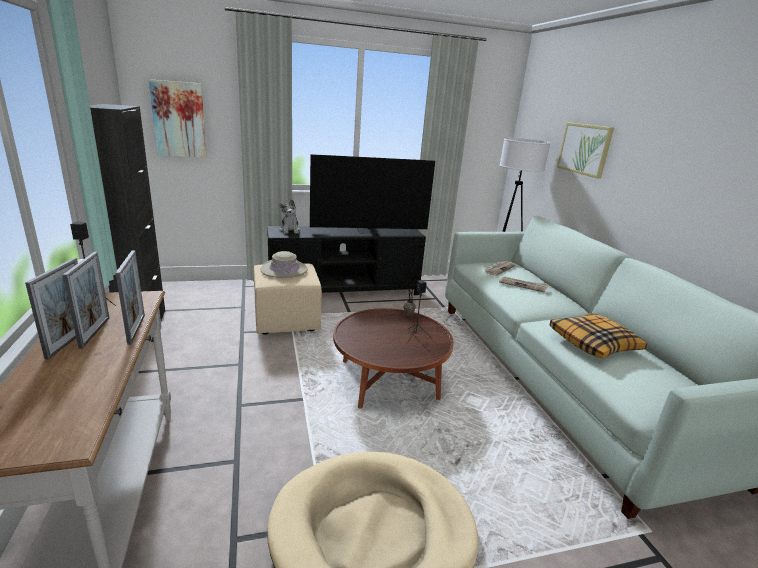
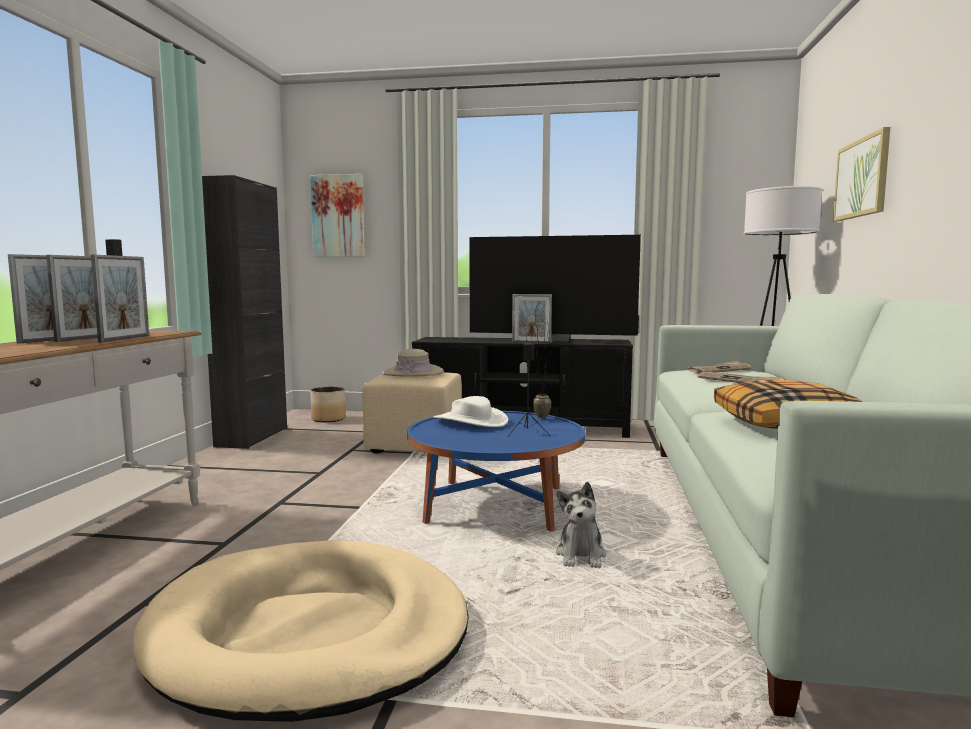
camera: 25 degrees right, 15 degrees down
(190, 294) = (328, 419): none -> planter
(290, 230) = (447, 339): plush toy -> plush toy (581, 555)
(357, 235) = (531, 342): none -> picture frame
(368, 326) = (470, 421): none -> white hat
(389, 379) = (495, 505): brown coffee table -> blue coffee table

